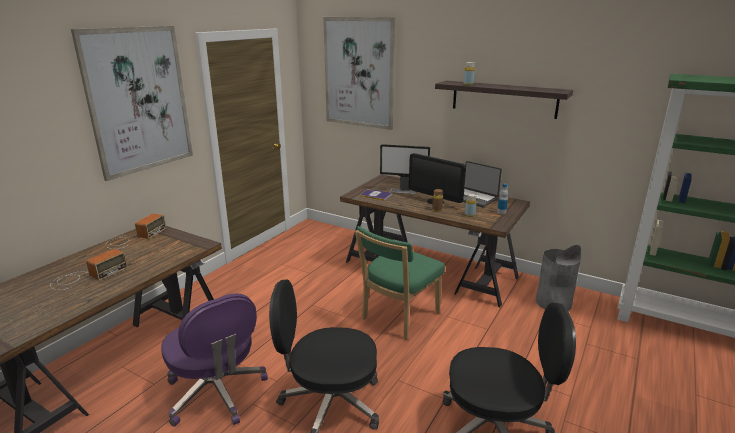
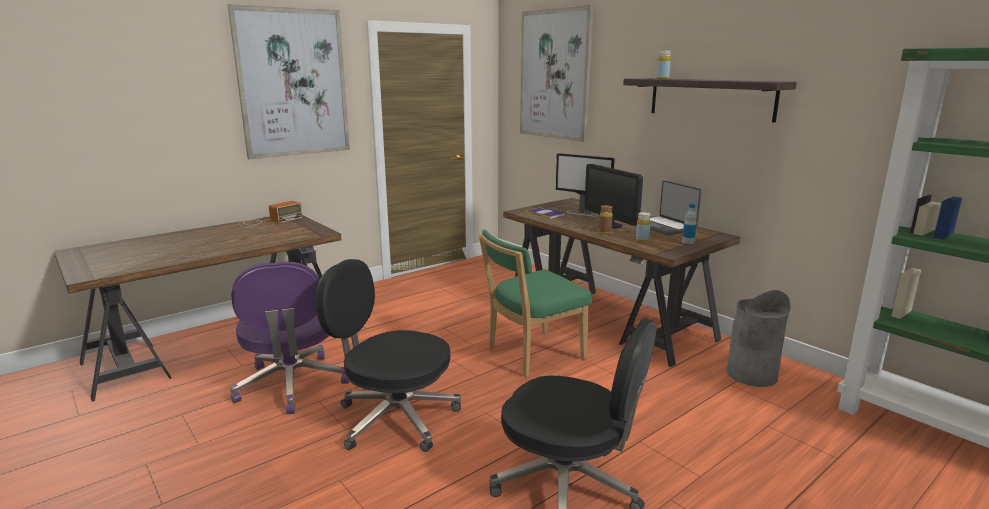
camera: 20 degrees right, 5 degrees down
(86, 276) = (199, 242): radio -> none

